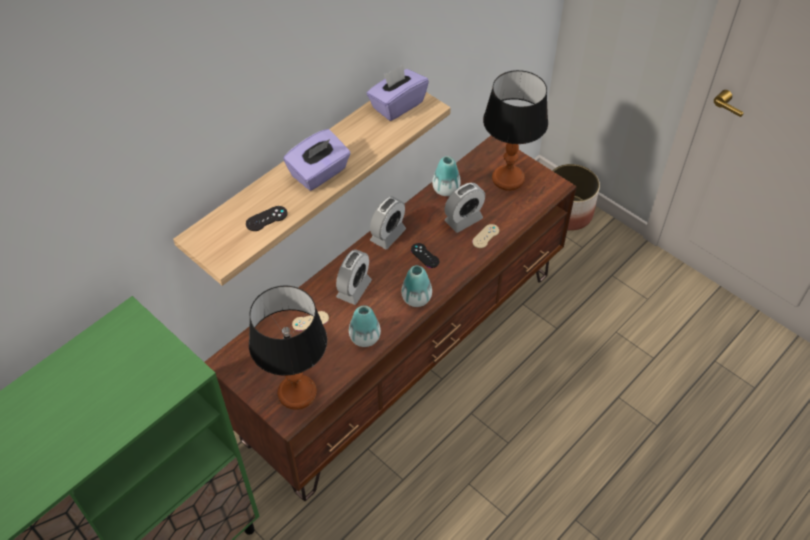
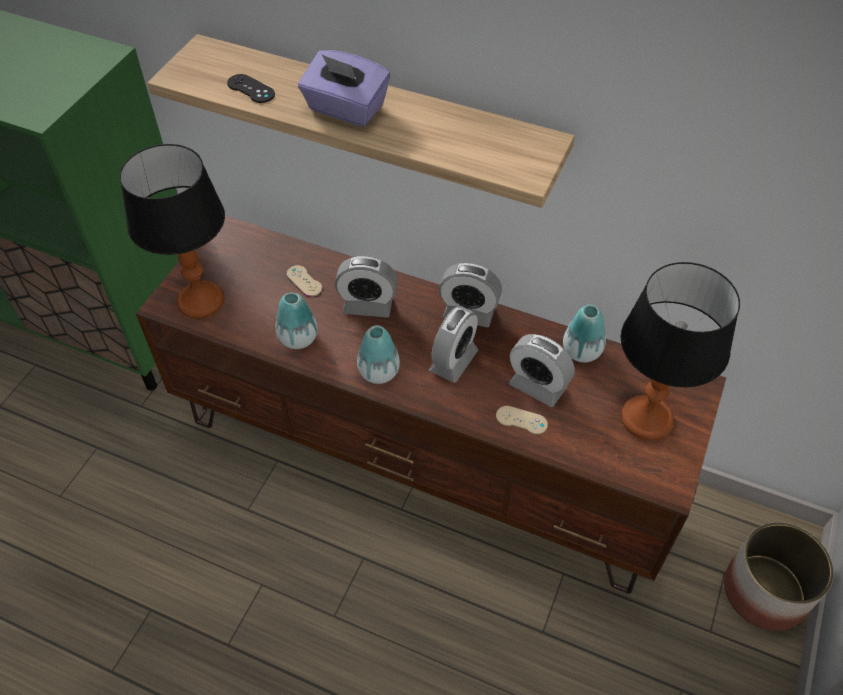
camera: 70 degrees right, 0 degrees up
(397, 105) = (512, 143): purple tissue box -> none
(425, 255) = (453, 361): black game controller -> alarm clock

